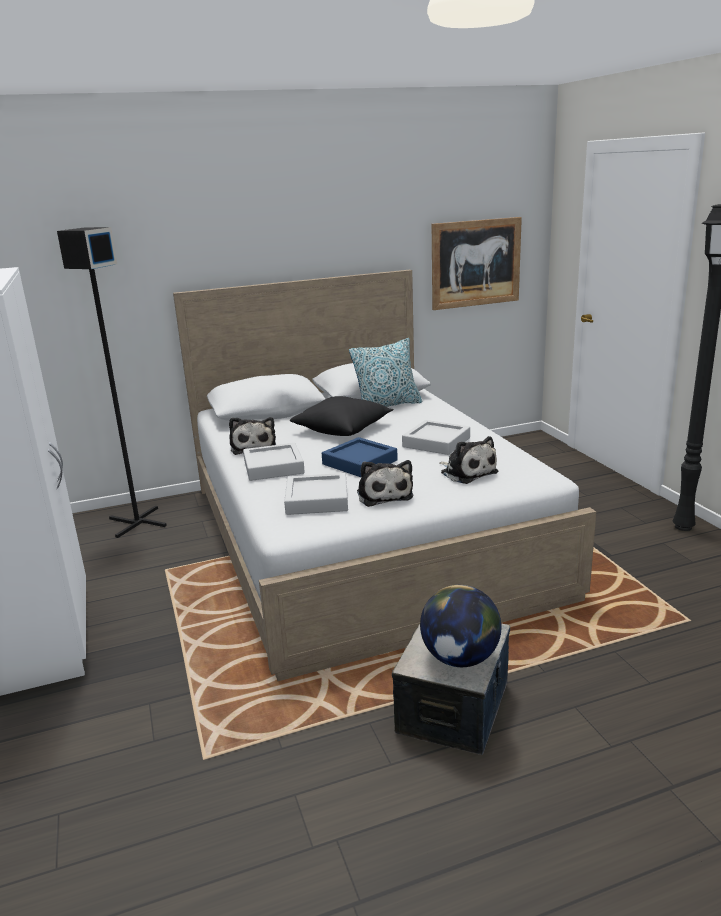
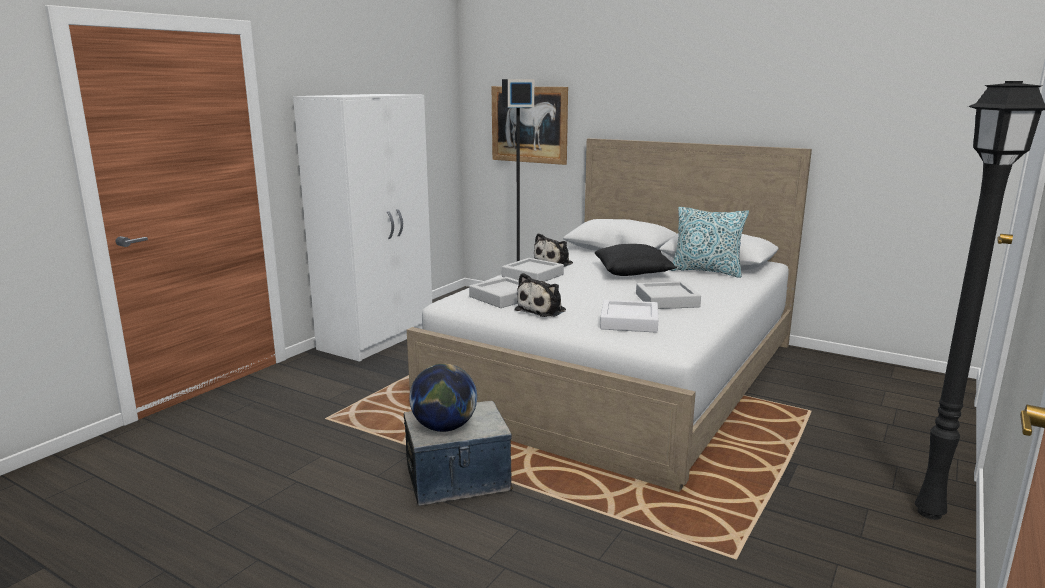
camera: 50 degrees right, 5 degrees down
(360, 462) = (583, 291): blue tray -> none
(467, 472) = (629, 322): plush toy -> white tray
(476, 263) = (902, 153): picture -> picture (529, 124)

